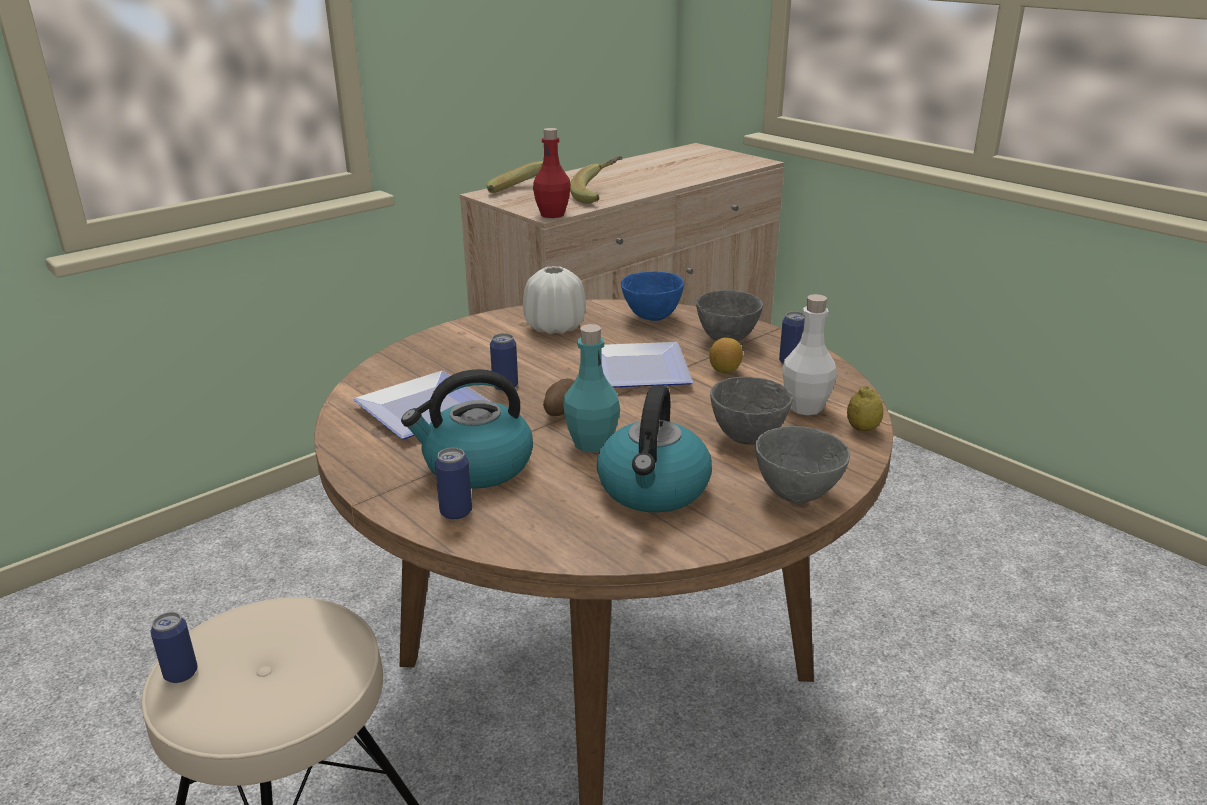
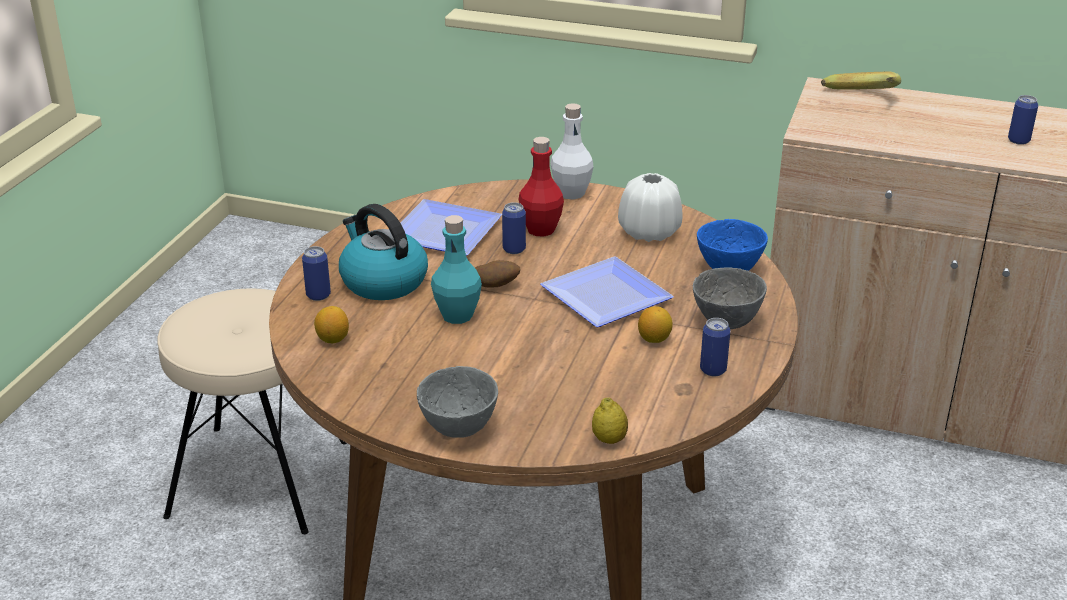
camera: 60 degrees right, 5 degrees up
(181, 673) = (208, 302): can -> can (1018, 140)
(552, 214) = (813, 134): red bottle -> red bottle (541, 229)
(560, 525) = (333, 339): none -> lemon
(600, 196) = (907, 137): banana -> none
(653, 489) = (411, 362): kettle -> none
(746, 437) = (534, 382): grey bowl -> none
(805, 407) = (622, 399): white bottle -> white bottle (571, 193)

